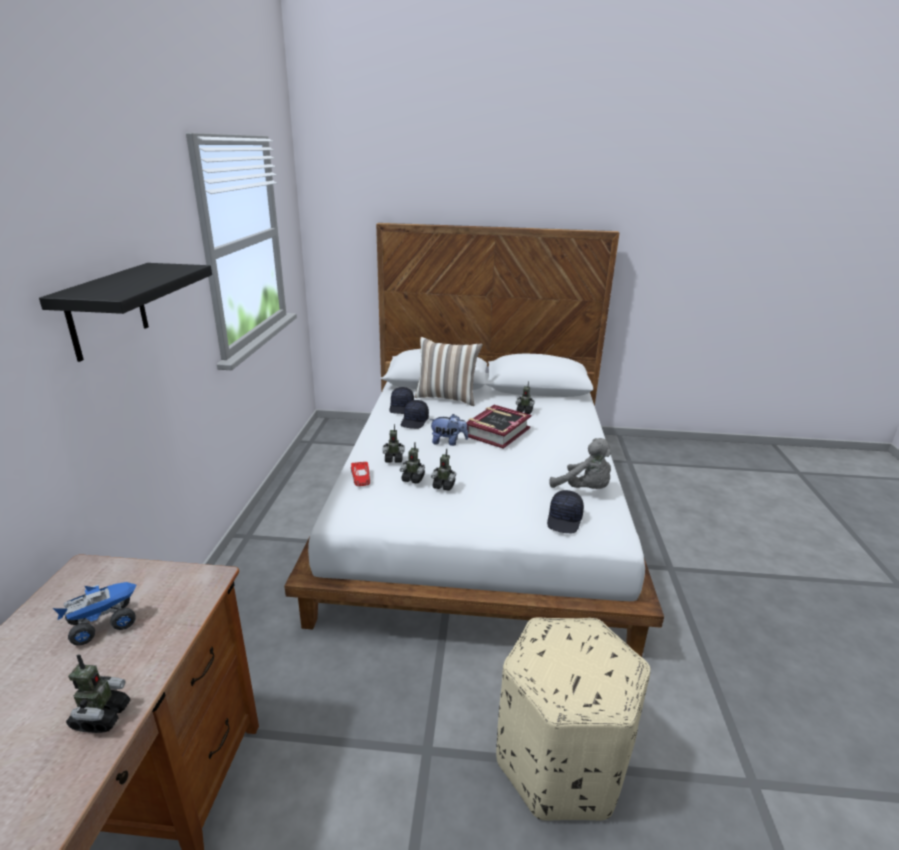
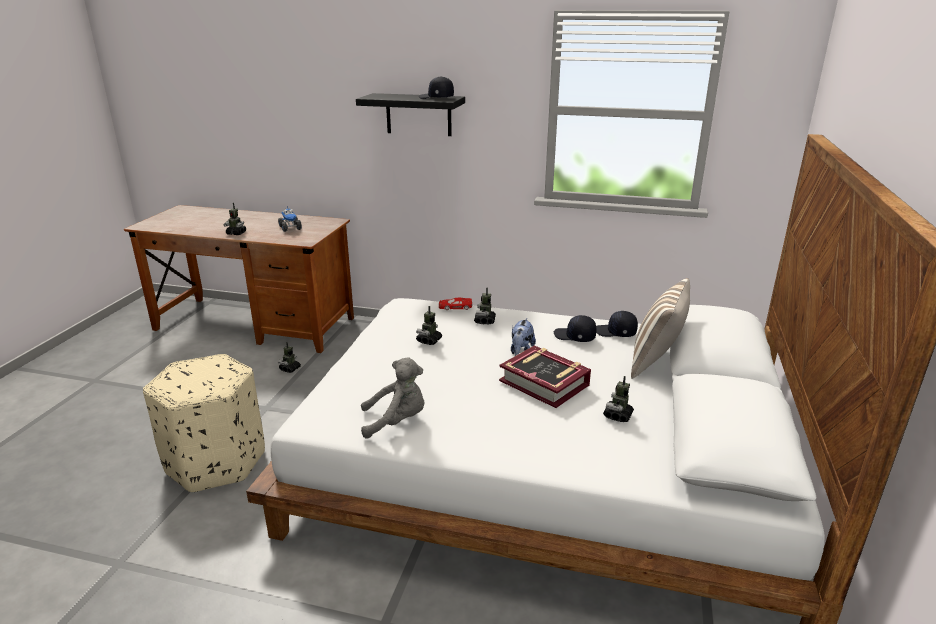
camera: 100 degrees right, 0 degrees up
(413, 479) = (443, 326): toy robot -> toy robot (290, 369)
(565, 520) = (346, 395): black cap -> black cap (436, 98)
(584, 489) = (396, 421): grey plush toy -> grey plush toy turned 150 degrees counterclockwise

